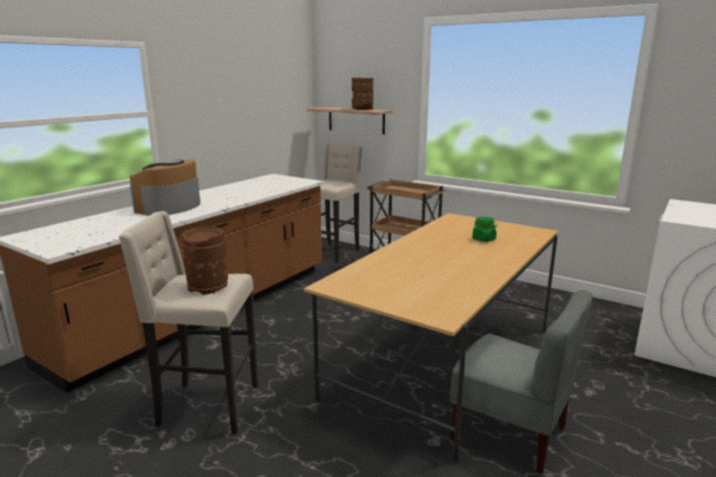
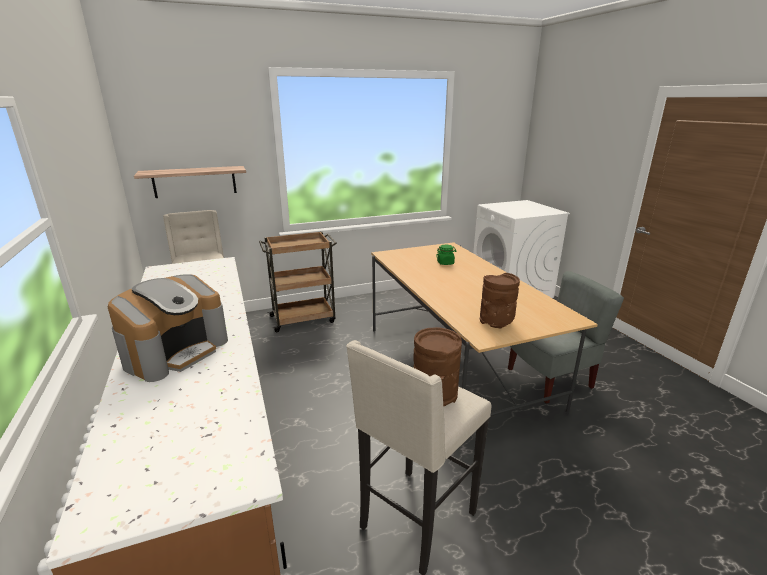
camera: 55 degrees left, 5 degrees up
(169, 207) = (176, 351): coffee machine -> coffee machine turned 120 degrees counterclockwise
(362, 109) = (213, 169): brown vase -> brown vase (496, 322)

